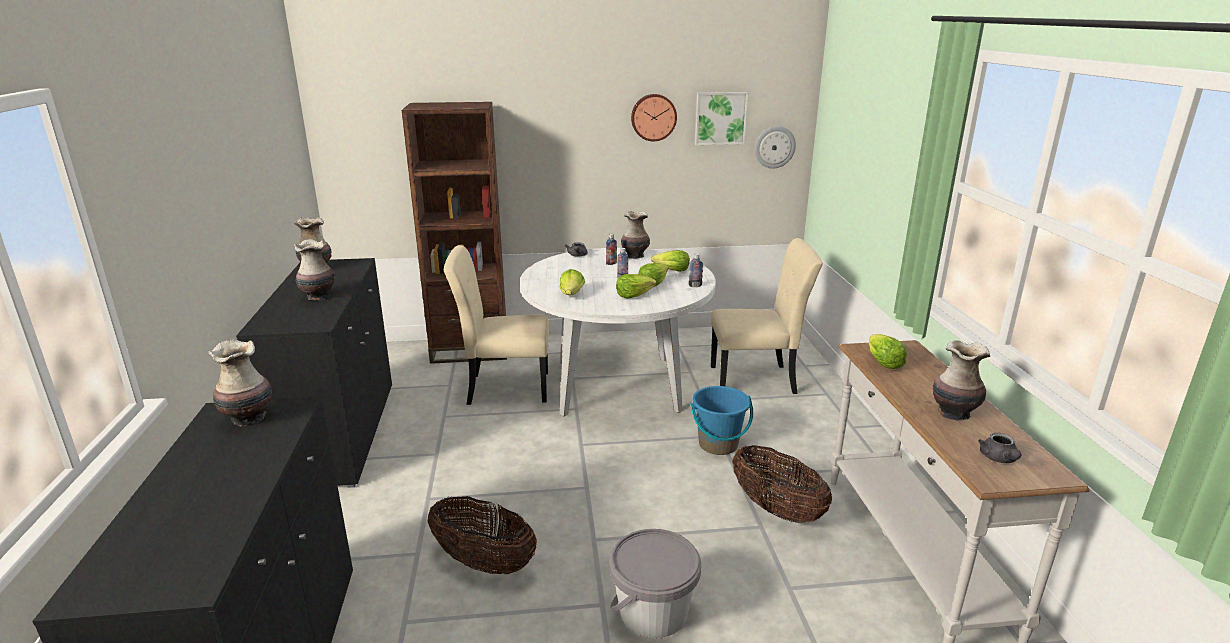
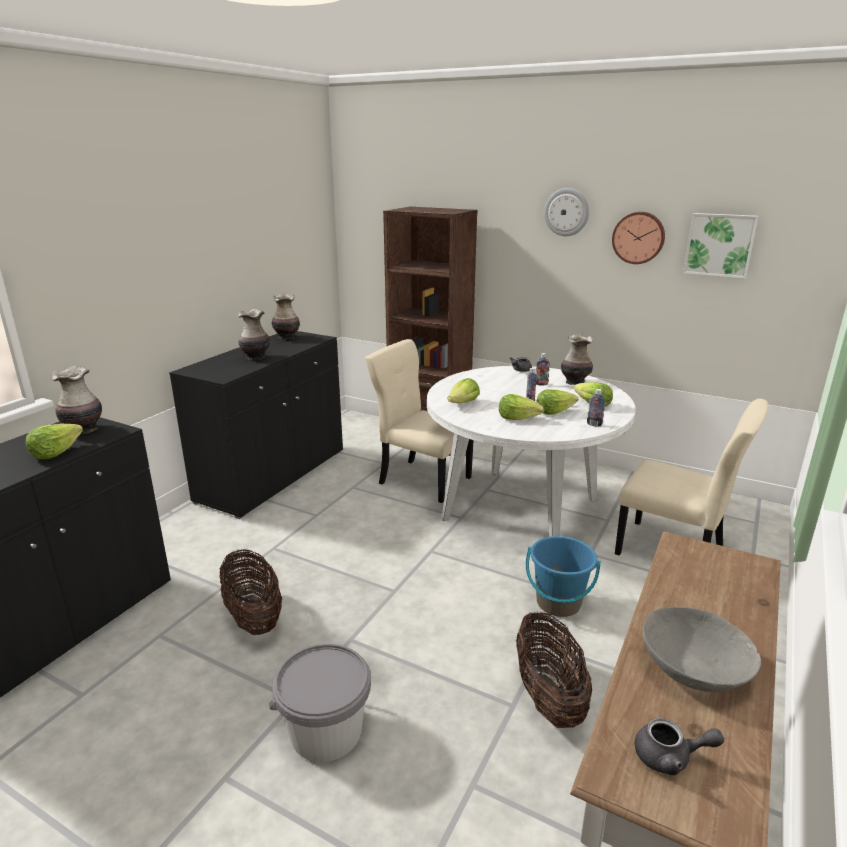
camera: 35 degrees right, 0 degrees up
(774, 147) = (790, 286): wall clock -> wall clock (566, 212)
(882, 362) = (687, 570): lettuce -> lettuce (56, 452)
(953, 413) = (693, 668): vase -> grey bowl
(999, 459) = (670, 757): grey teapot -> grey teapot turned 120 degrees counterclockwise

